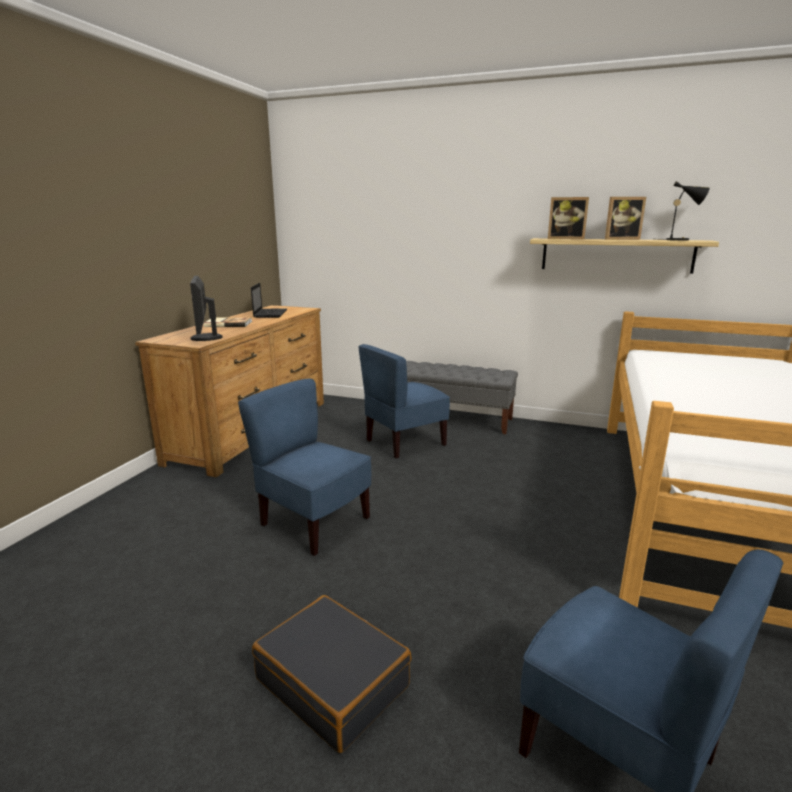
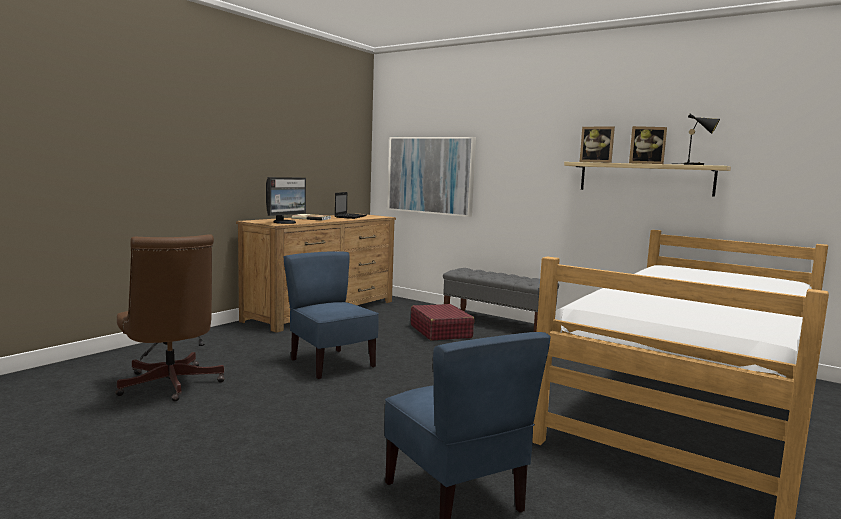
camera: 15 degrees right, 10 degrees down
(117, 616) = (170, 386): none -> brown office chair
(205, 338) = (285, 222): monitor -> monitor turned 150 degrees counterclockwise
(333, 682) = (287, 434): black suitcase -> none
(357, 255) = (431, 175): none -> picture
(404, 443) = (441, 331): blue chair -> red suitcase

